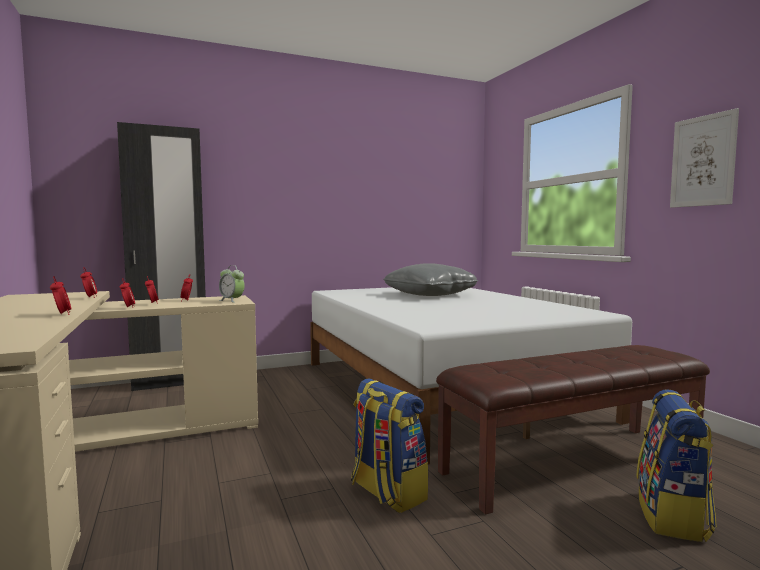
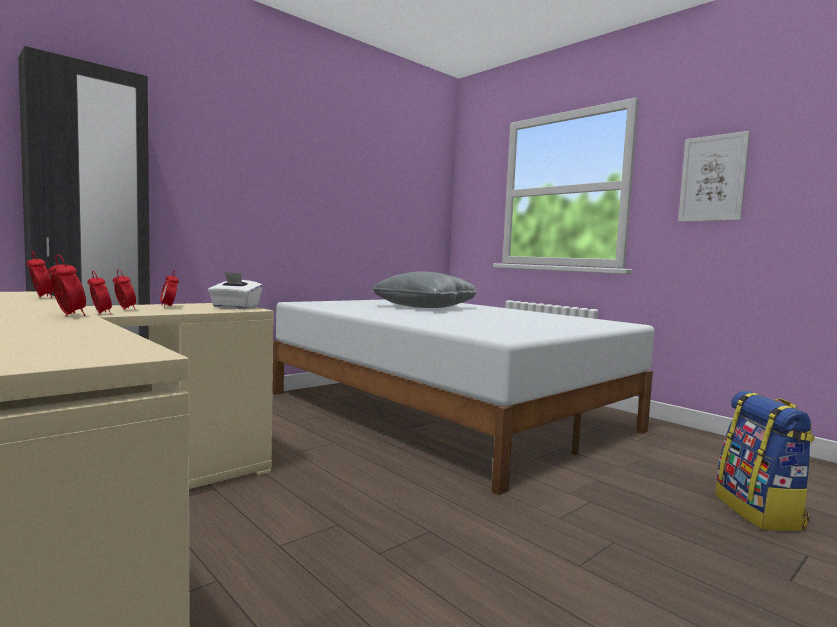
camera: 20 degrees left, 0 degrees up
(232, 300) = (235, 307): alarm clock -> white tissue box
(386, 492) = (492, 527): backpack -> none
(572, 463) = (637, 474): brown bench -> none

